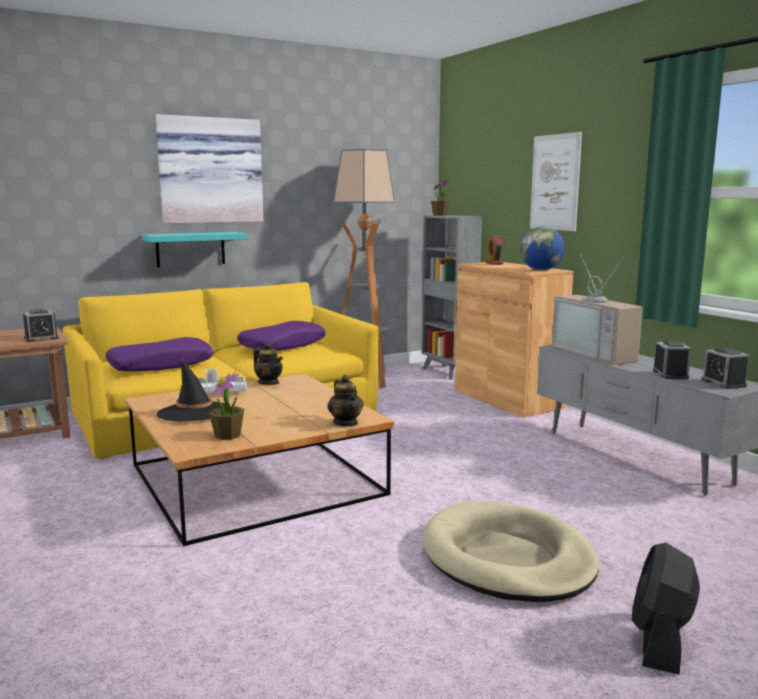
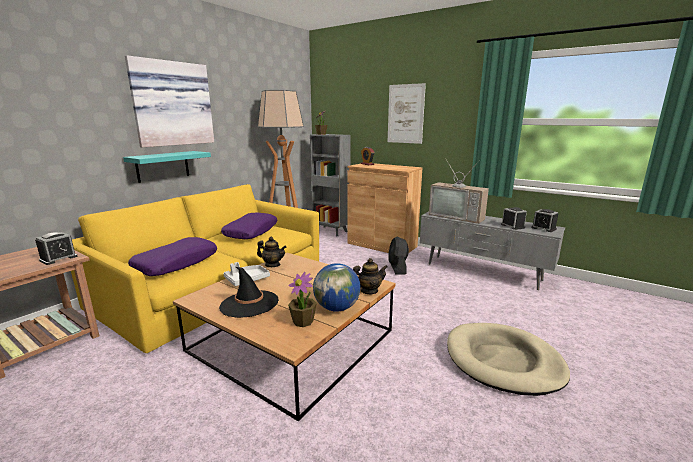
camera: 25 degrees left, 5 degrees up
(346, 423) = (369, 291): teapot -> teapot turned 60 degrees counterclockwise
(541, 270) = (406, 168): globe -> globe (337, 308)
(660, 641) = (632, 397): black fan -> black fan (397, 268)

